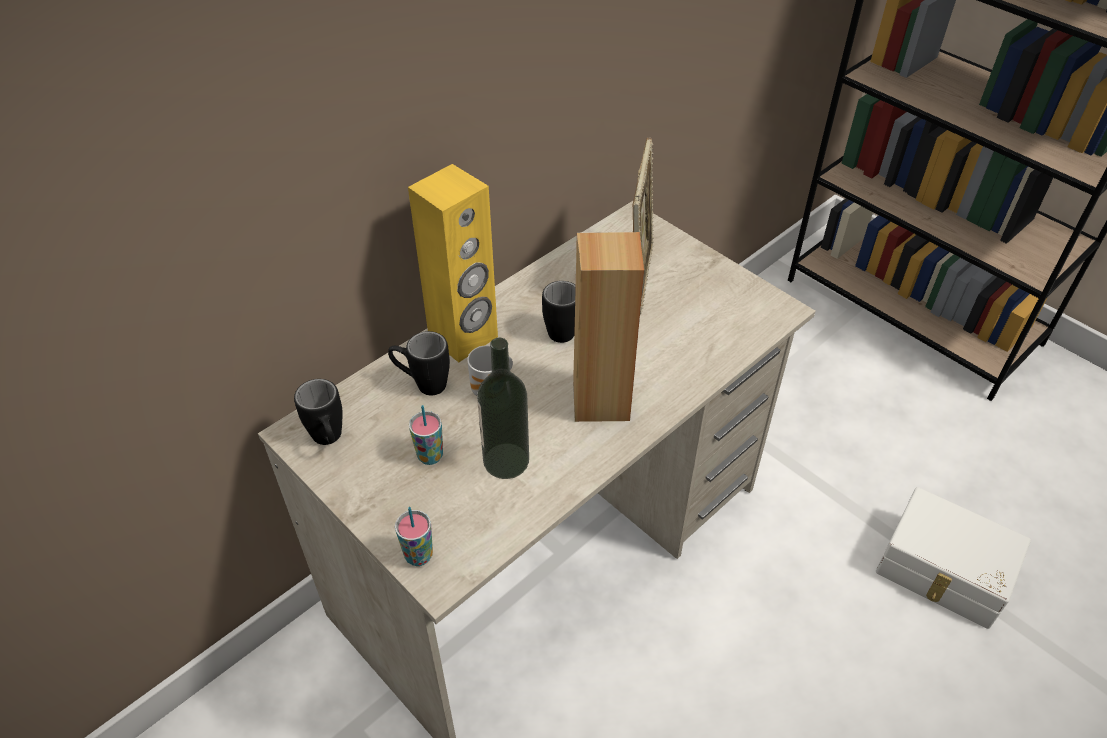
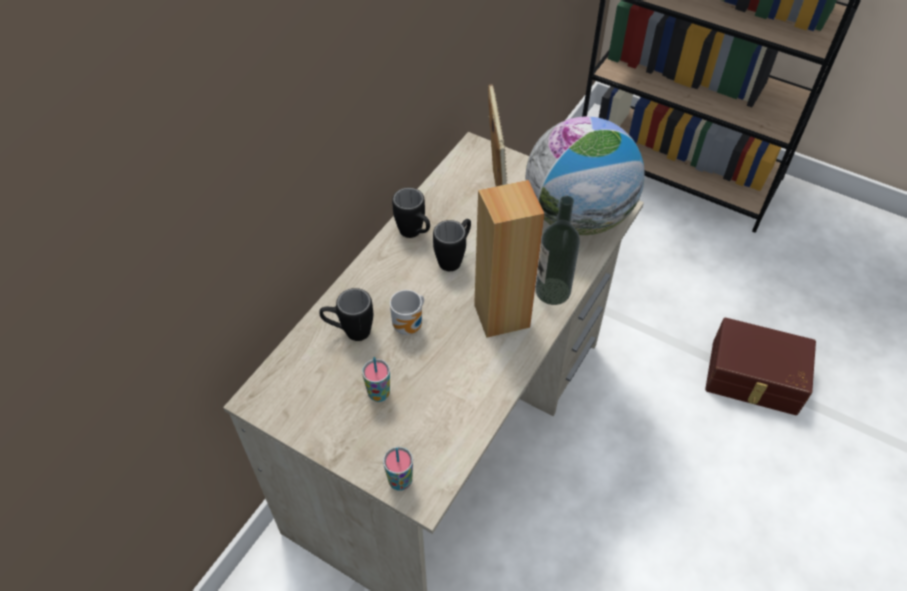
camera: 15 degrees left, 5 degrees up
(329, 441) = (289, 400): black mug -> black mug (415, 234)
(464, 338) = (370, 283): yellow speaker -> none
(506, 461) = (442, 384): bottle -> bottle (552, 291)
(729, 312) = (577, 217): none -> globe
(942, 572) = (754, 379): white storage box -> brown storage box

